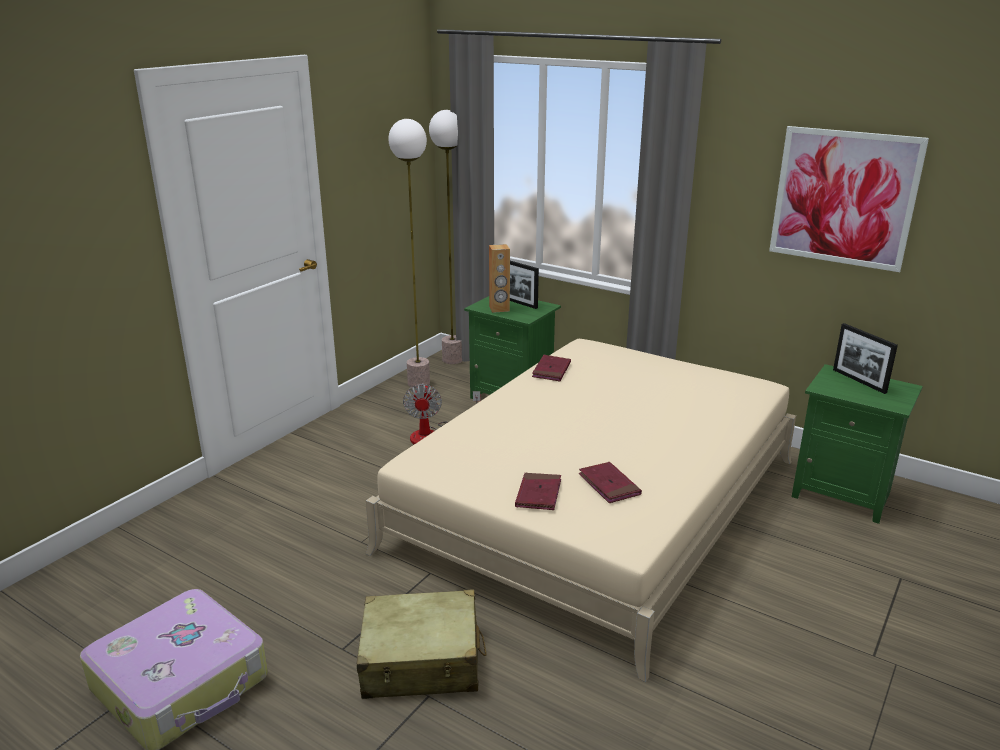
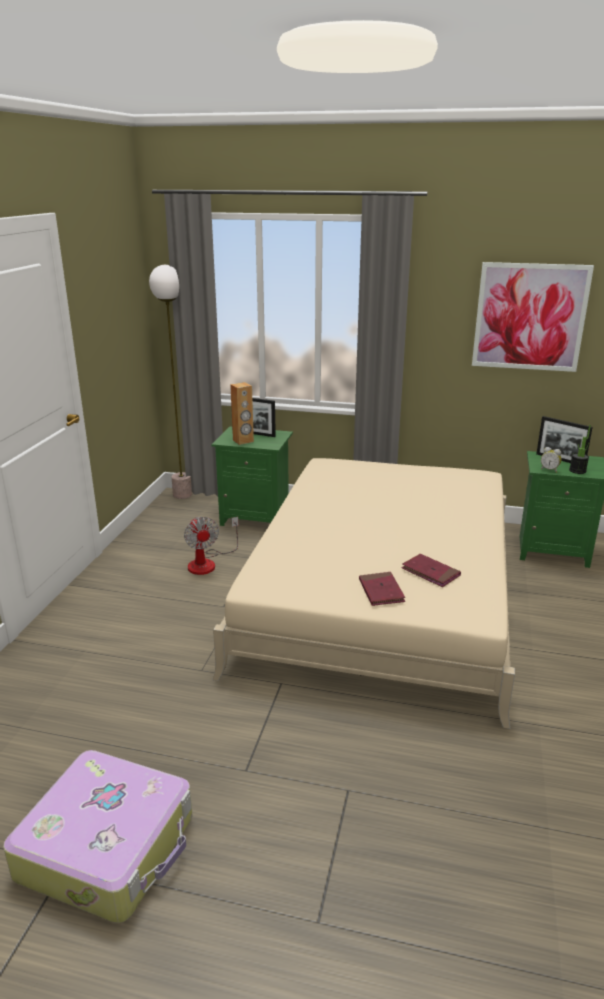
camera: 20 degrees left, 0 degrees up
(419, 383) = (165, 520): floor lamp -> none
(421, 661) = (323, 761): beige suitcase -> none
(551, 370) = (313, 487): red book -> none
(833, 391) = (549, 470): none -> alarm clock
(870, 397) = (577, 471): none -> potted plant

